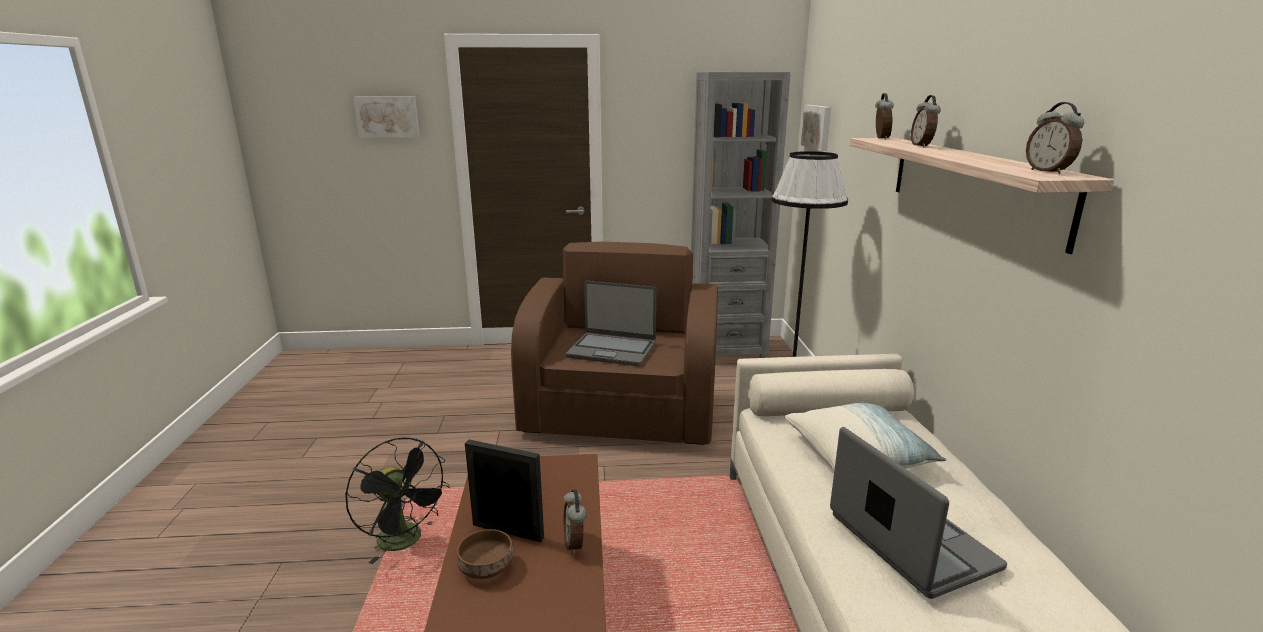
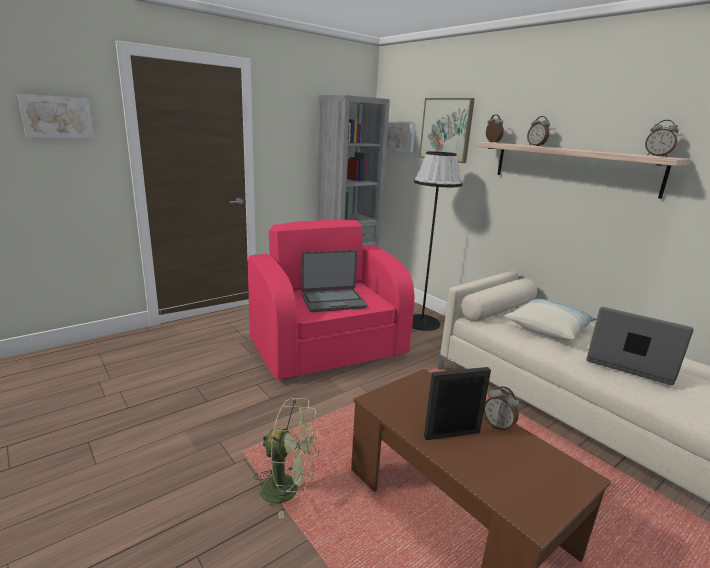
camera: 35 degrees left, 0 degrees up
(406, 542) = (288, 490): black fan -> green fan
(485, 566) = (474, 461): brown bowl -> none
(622, 412) = (328, 347): brown armchair -> pink armchair
(856, 116) = (446, 130): none -> picture

